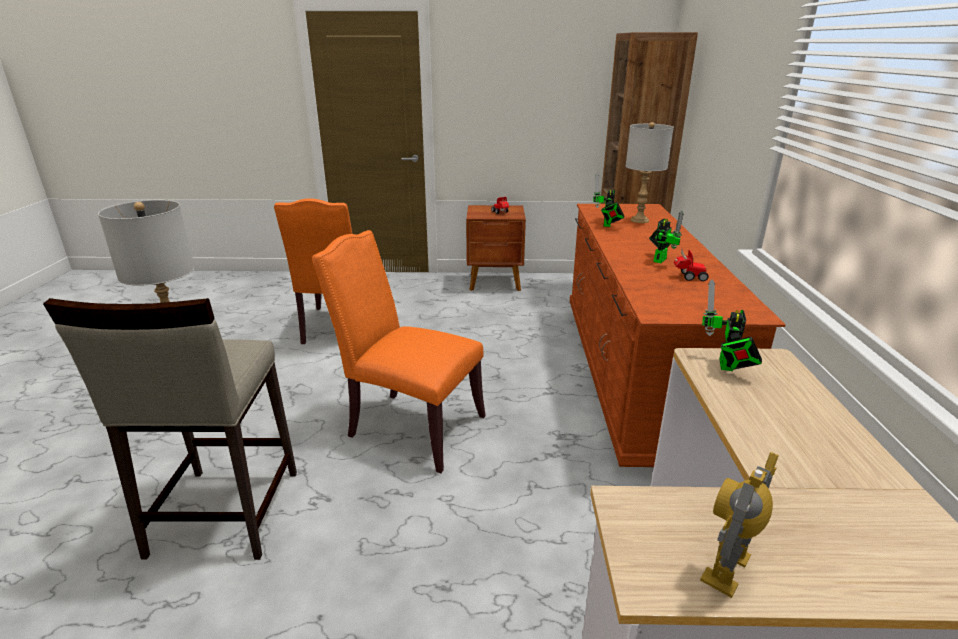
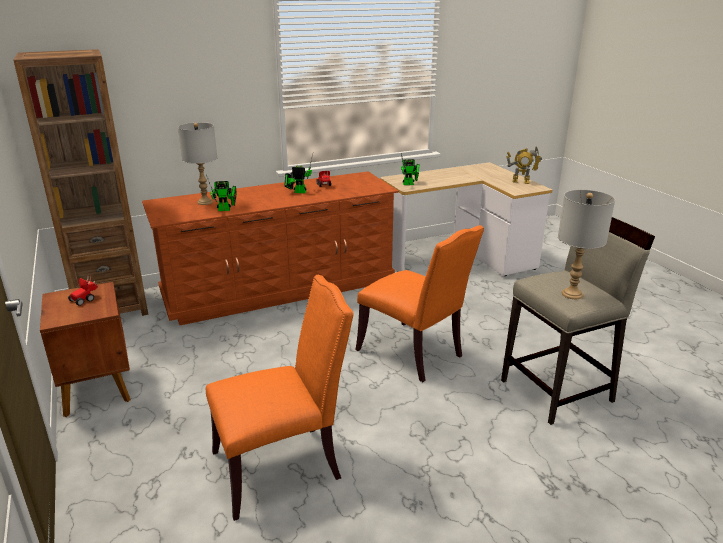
camera: 115 degrees left, 0 degrees up
(410, 426) = (414, 354): orange chair -> orange chair turned 45 degrees counterclockwise

